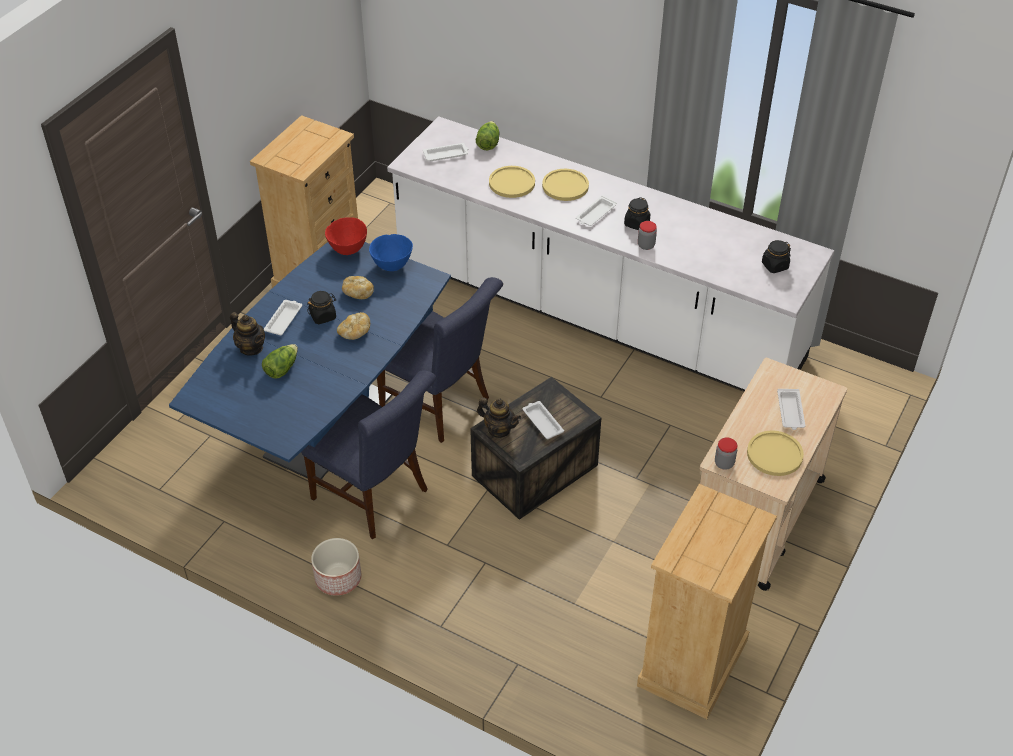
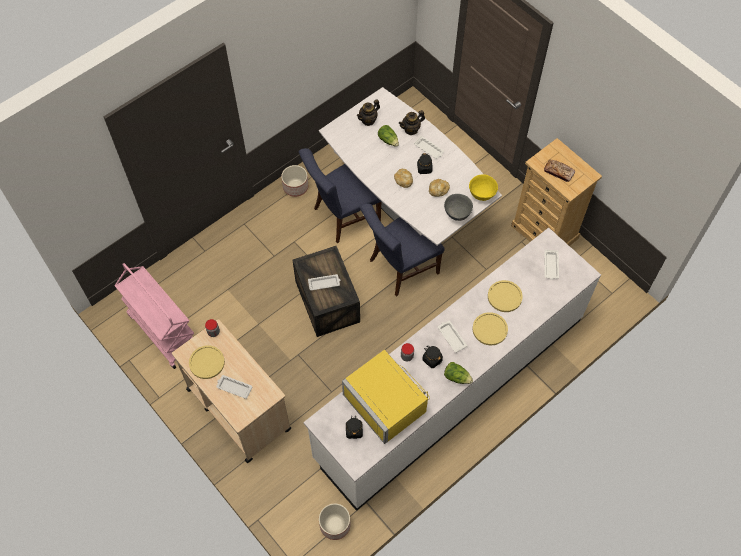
camera: 110 degrees right, 15 degrees up
(310, 150) = (558, 172): none -> bread
(329, 426) = (406, 207): blue dining table -> white dining table
(347, 250) = (482, 195): red bowl -> yellow bowl
(391, 266) = (457, 214): blue bowl -> grey bowl
(488, 143) = (557, 296): lettuce -> lettuce (457, 377)
(499, 429) = (328, 259): teapot -> teapot (368, 120)
(692, 663) = (163, 331): beige dresser -> pink cart
(715, 246) = (389, 401): none -> yellow microwave
(838, 371) = (334, 524): none -> planter

